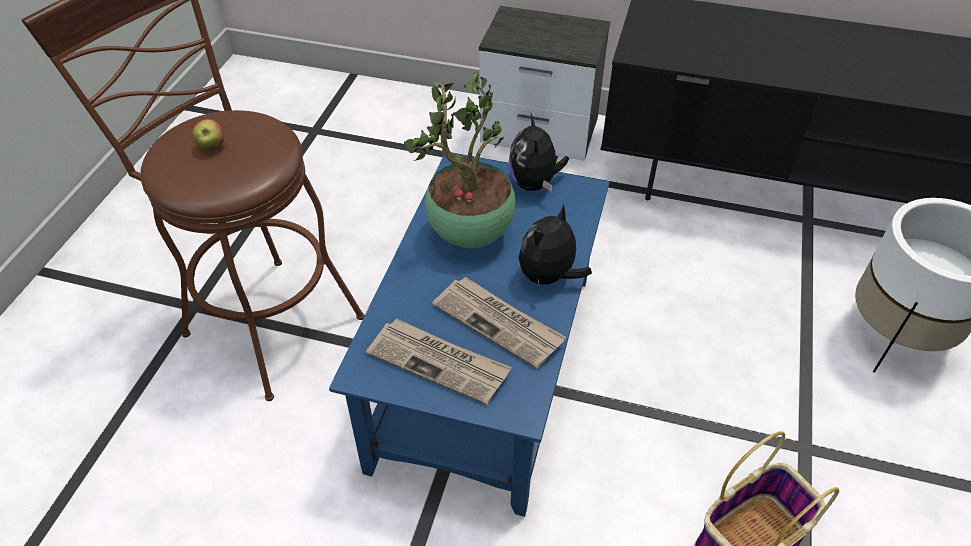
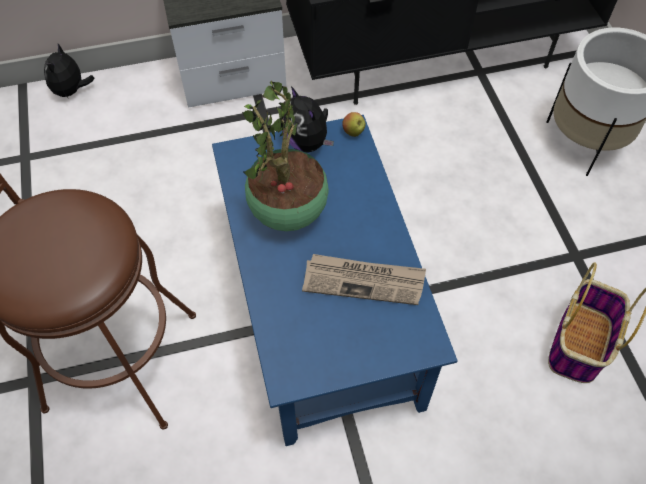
camera: 30 degrees left, 10 degrees up
(211, 147) = (44, 248): apple -> apple (353, 132)
(439, 362) = (342, 338): newspaper -> none
(549, 277) = (374, 222): plush toy -> plush toy (71, 91)

